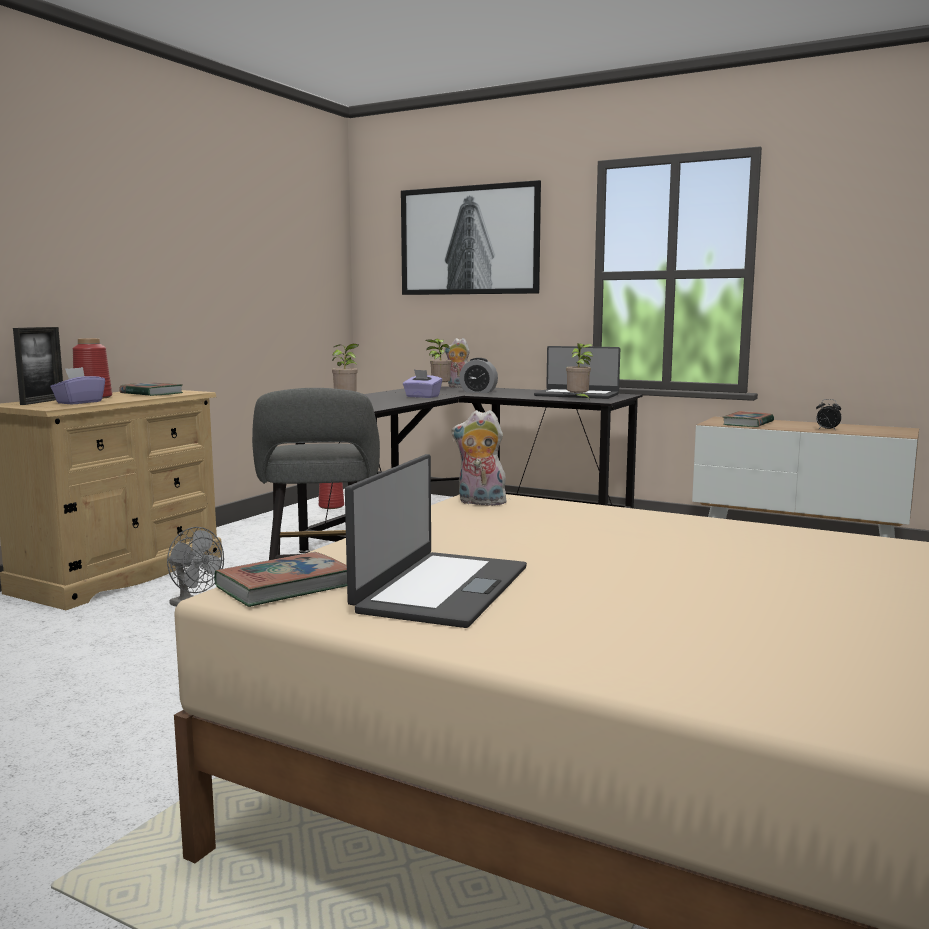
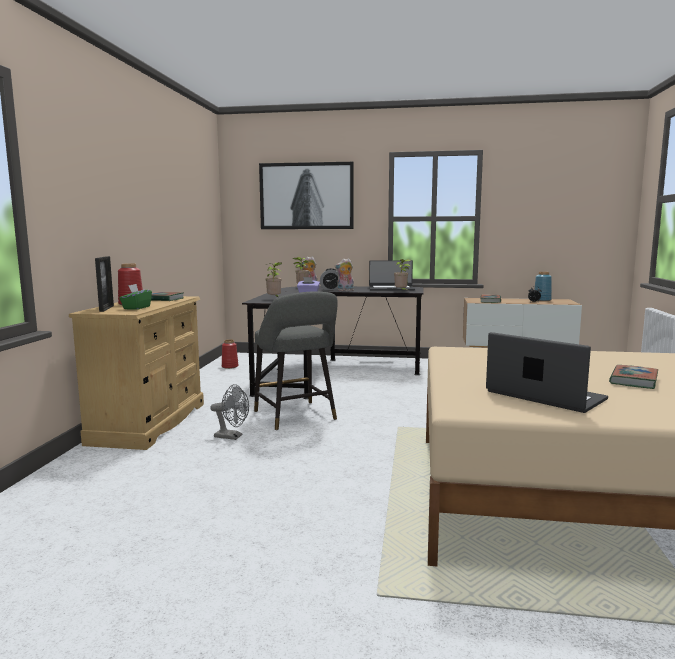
camera: 20 degrees left, 0 degrees up
(79, 402) = (136, 308): purple tissue box -> green tissue box
(284, 587) = (471, 404): book -> book (633, 380)
(441, 589) = (544, 396): laptop -> laptop turned 45 degrees counterclockwise
(479, 503) = (455, 352): plush toy -> plush toy (345, 290)
(853, 427) = (542, 300): none -> blue vase

